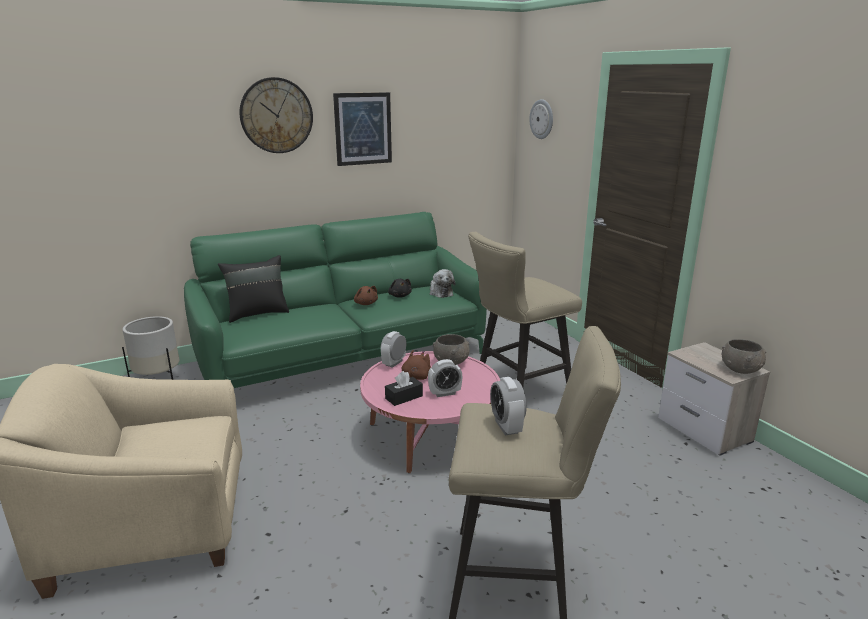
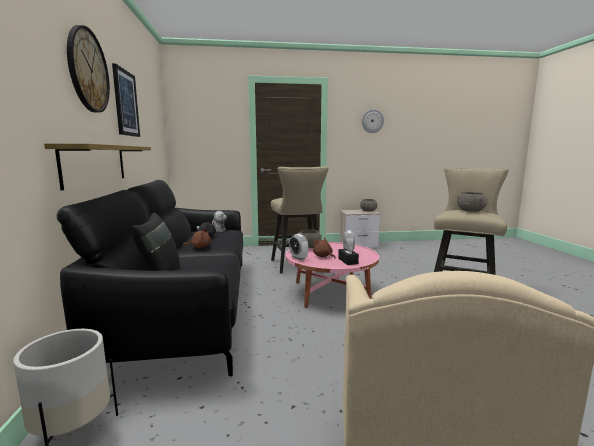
camera: 70 degrees left, 10 degrees down
(278, 199) = (95, 164): none -> shelf
(345, 358) = (188, 305): green sofa -> black sofa
(506, 427) = (470, 211): alarm clock -> grey bowl
(542, 119) = (197, 115): wall clock -> wall clock (372, 121)

